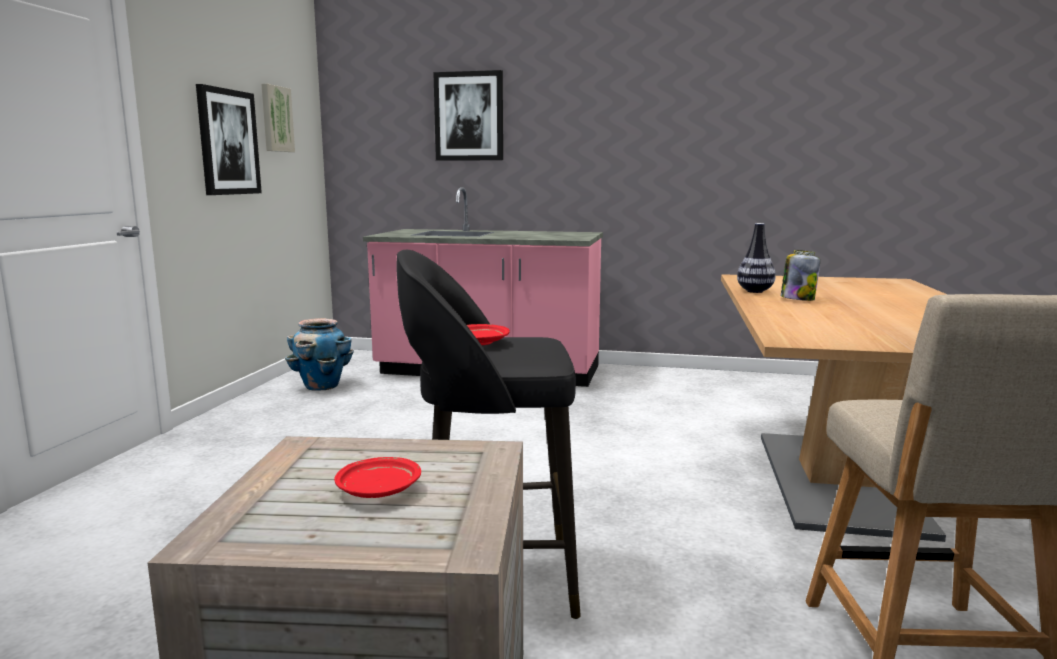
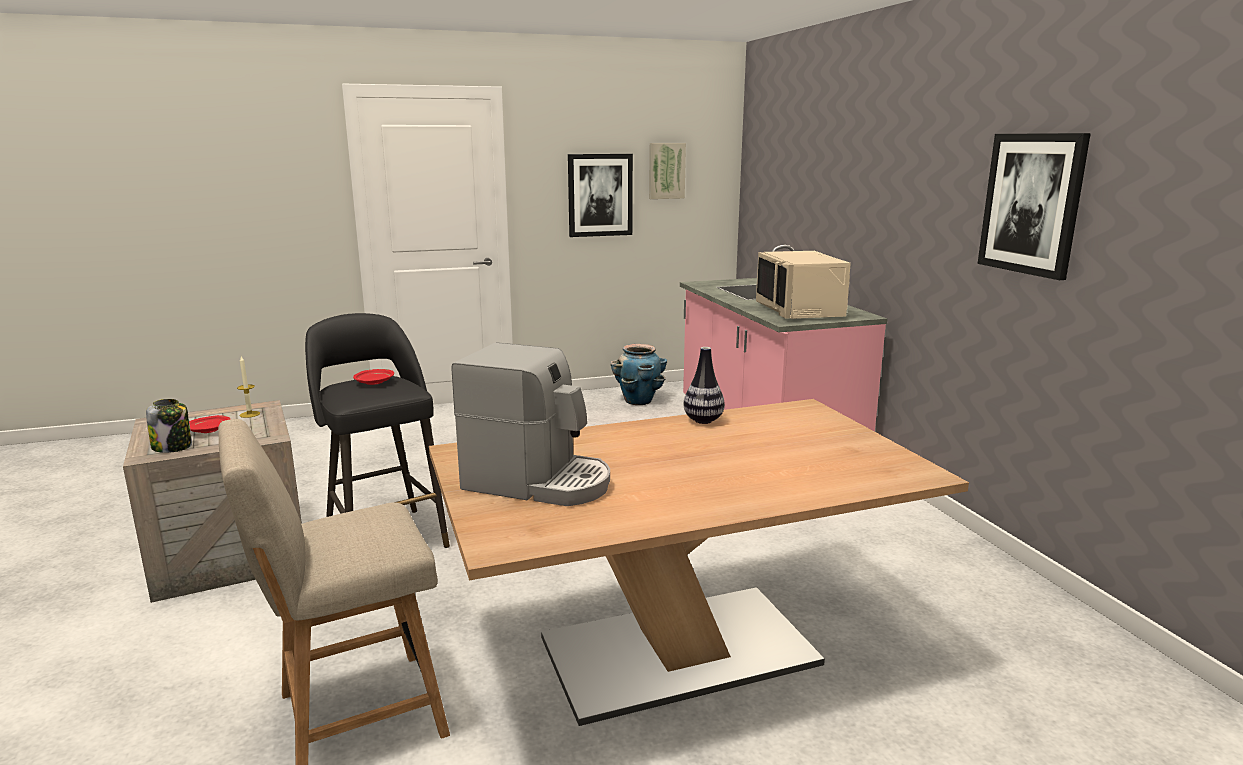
camera: 60 degrees right, 5 degrees up
(335, 458) = (249, 414): none -> candle
(469, 116) = (815, 169): picture -> picture (1032, 204)
(548, 235) = (800, 311): none -> beige microwave
(797, 299) = (677, 439): jar -> jar (173, 447)
(894, 330) = (538, 482): none -> coffee machine

